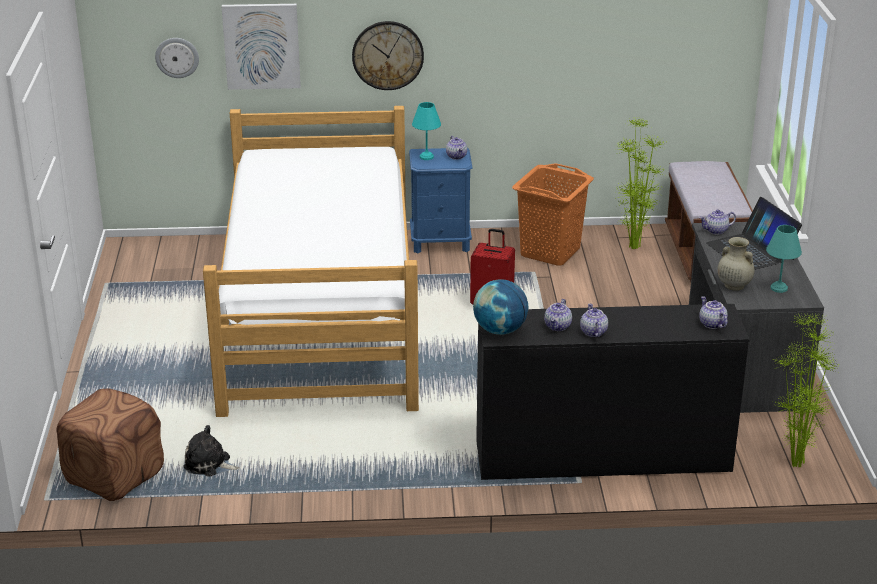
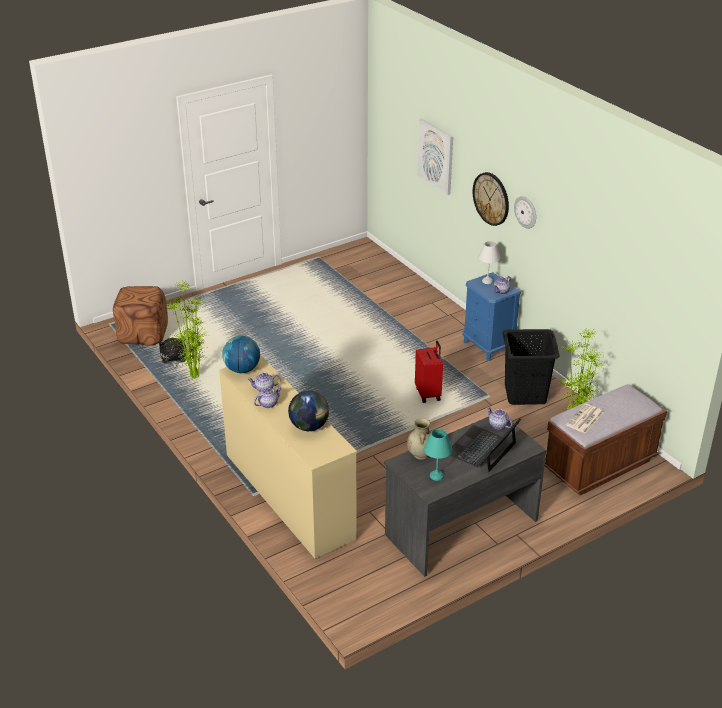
camera: 60 degrees right, 5 degrees up
(177, 57) = (401, 141): wall clock -> wall clock (526, 212)
(321, 315) = (353, 336): bed -> none
(426, 157) = (487, 281): turquoise table lamp -> white table lamp
(550, 252) = (525, 394): orange laundry basket -> black laundry basket
(601, 456) = (288, 495): black dresser -> beige dresser
(664, 318) = (309, 426): none -> globe
(711, 324) = (318, 448): teapot -> none
(714, 199) = (584, 419): none -> newspaper
(794, 464) = (347, 587): potted plant -> potted plant (193, 376)

